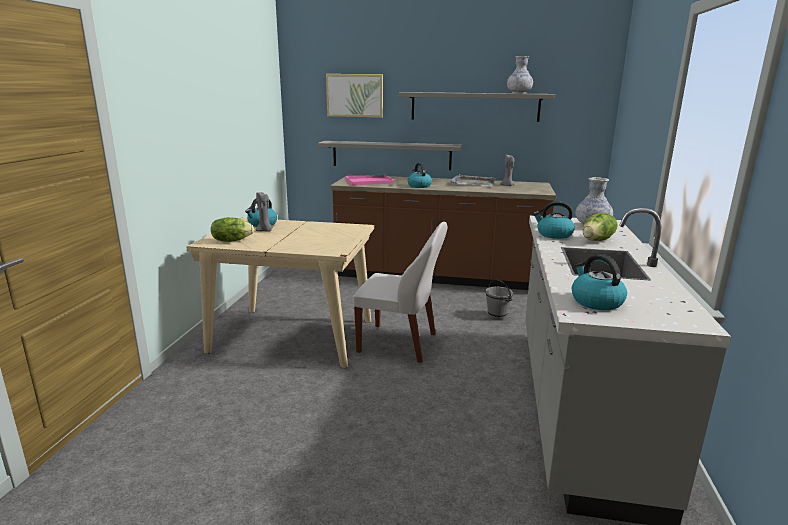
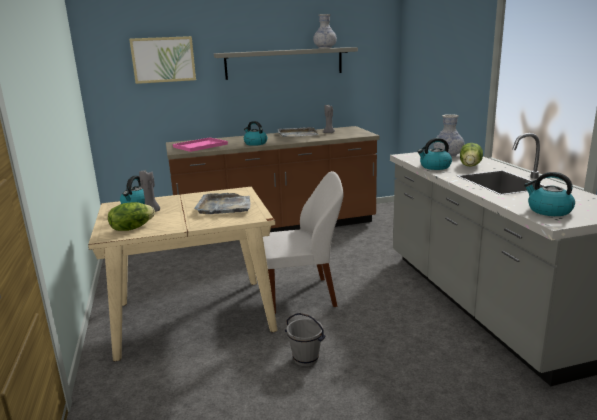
camera: 25 degrees left, 0 degrees up
(324, 237) = (225, 206): none -> grey tray
(391, 155) = (208, 117): grey shelf -> none
(496, 316) = (357, 250): grey bucket -> grey bucket (305, 359)

